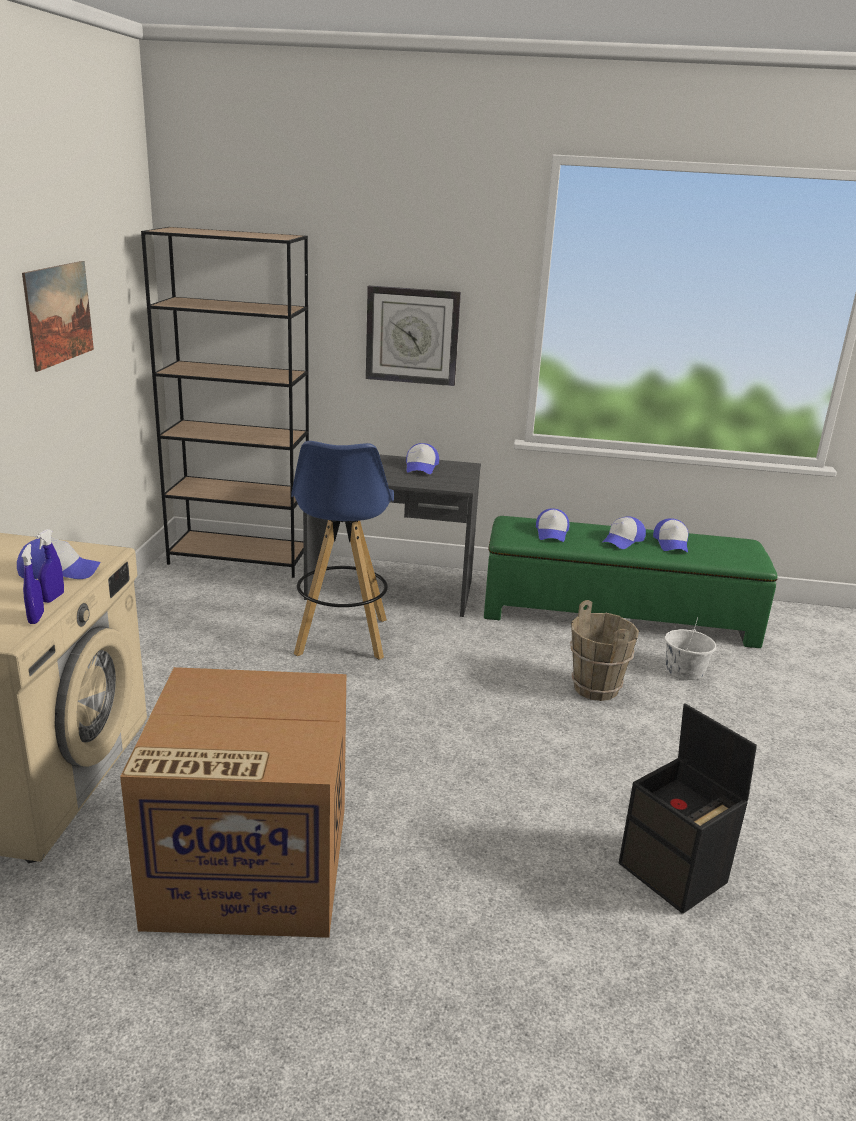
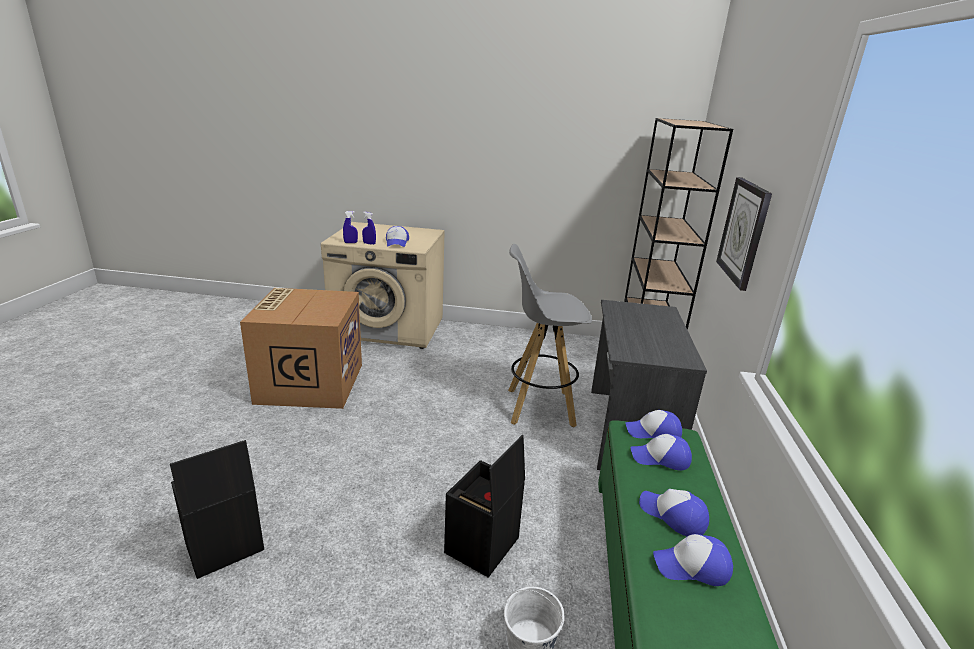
camera: 90 degrees right, 0 degrees up
(59, 314) = (553, 153): picture -> none
(340, 638) = (538, 407): blue stool -> grey stool
(421, 467) = (664, 341): cap -> cap (653, 432)
(596, 688) = (482, 546): brown bucket -> black storage box

